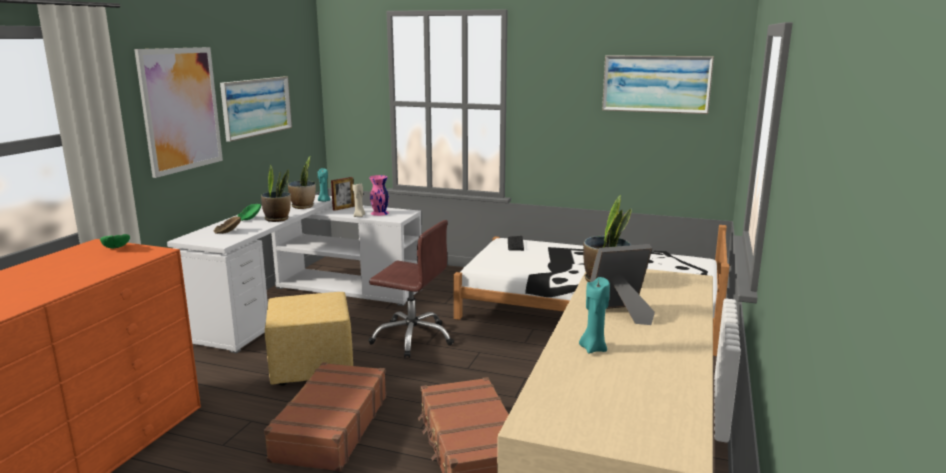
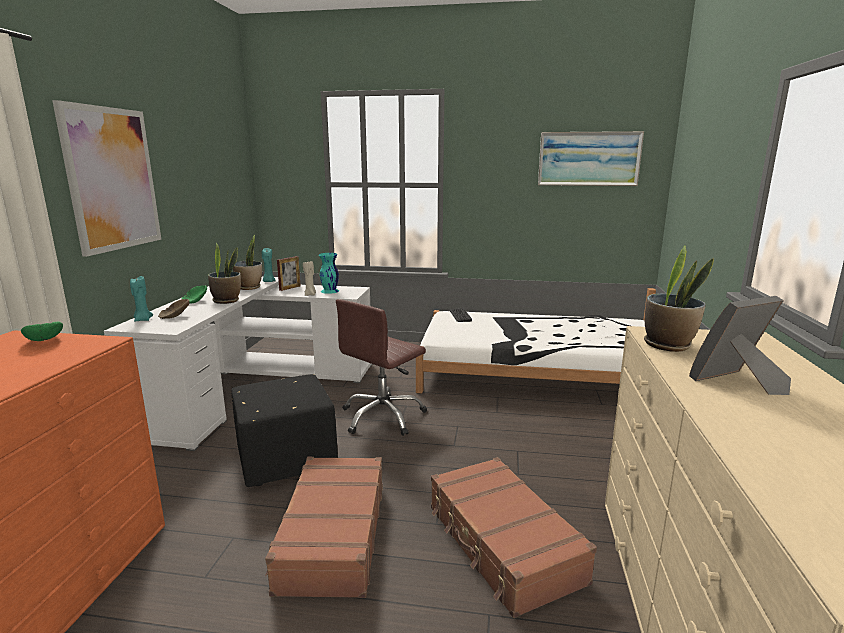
camera: 10 degrees left, 0 degrees up
(256, 107) = (193, 184): picture -> none
(312, 367) = (286, 459): yellow ottoman -> black ottoman
(379, 213) = (329, 291): pink vase -> turquoise vase
(412, 338) = (383, 416): brown office chair -> brown office chair turned 120 degrees clockwise
(593, 348) = (769, 434): turquoise candle -> turquoise candle (143, 320)

